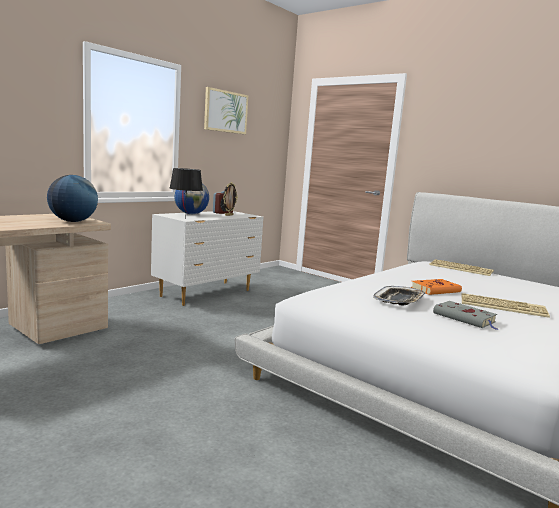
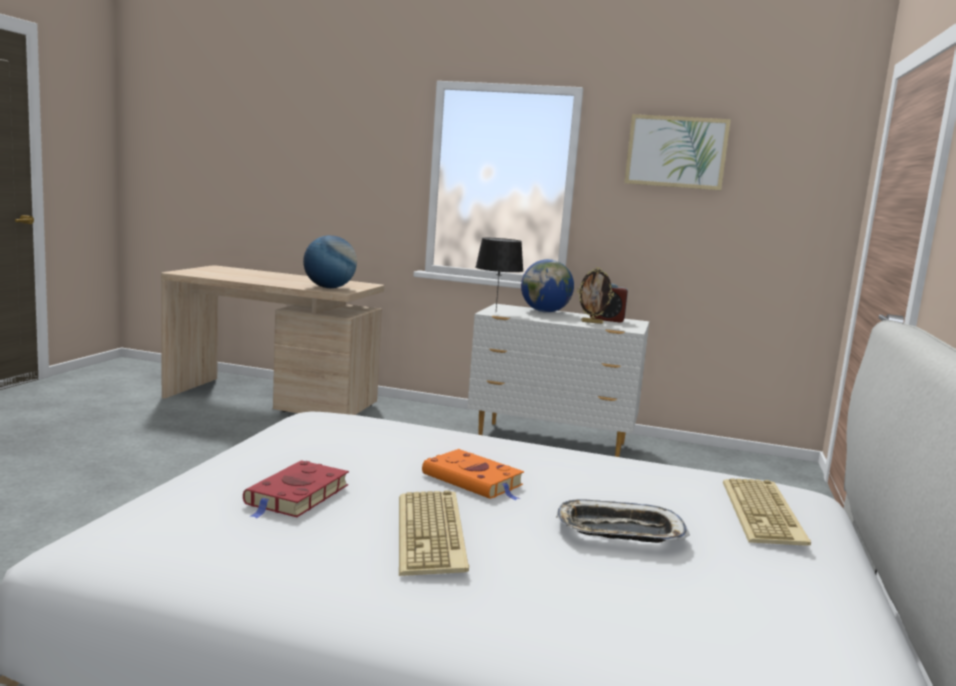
camera: 65 degrees right, 0 degrees up
(399, 300) = (354, 454): tray -> tray (619, 531)
(465, 318) = (296, 496): grey book -> red book

